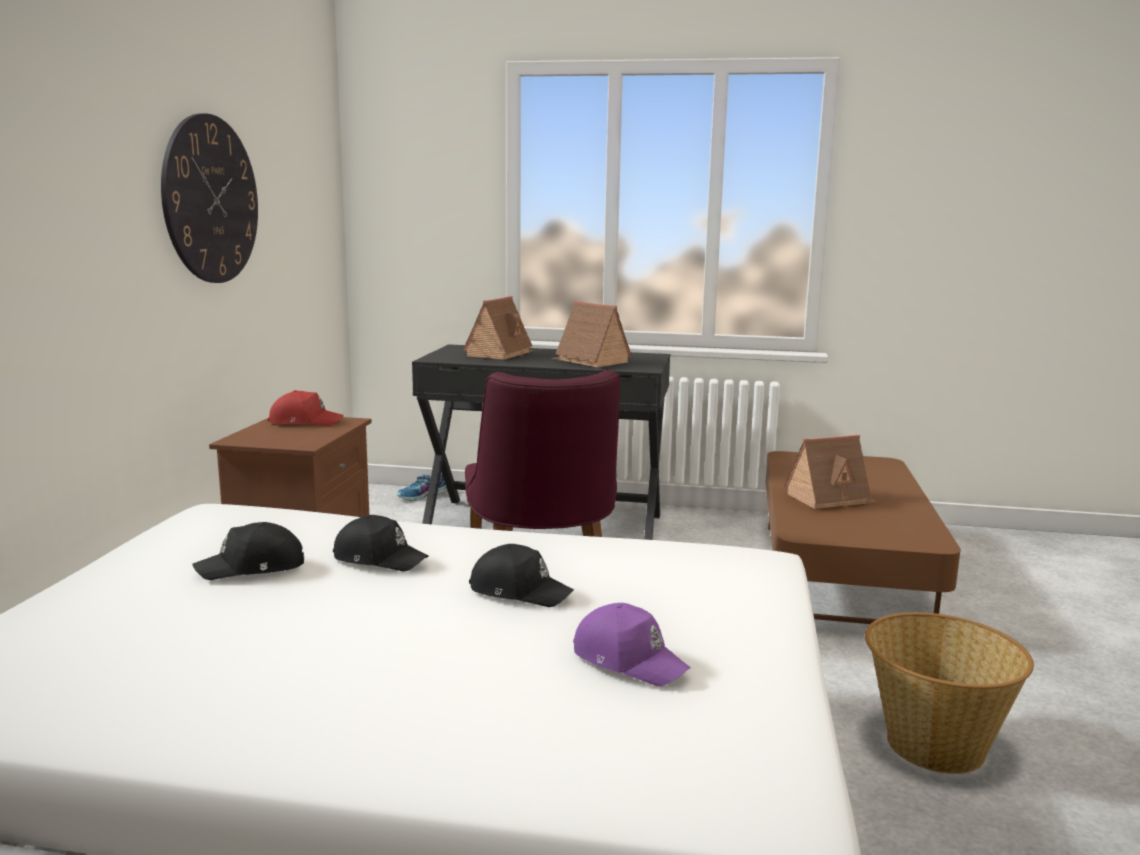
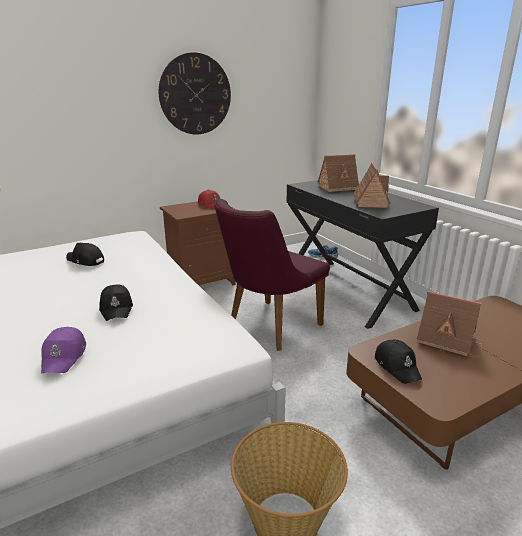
camera: 50 degrees right, 10 degrees up
(379, 558) = (120, 273): black cap -> black cap (397, 366)

